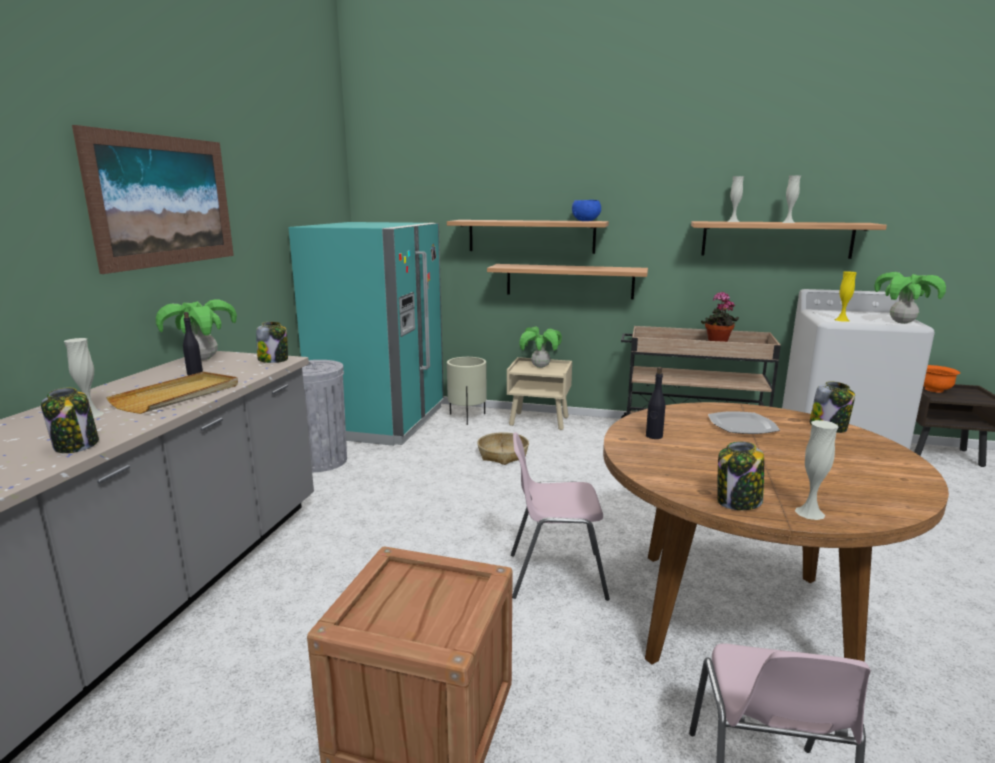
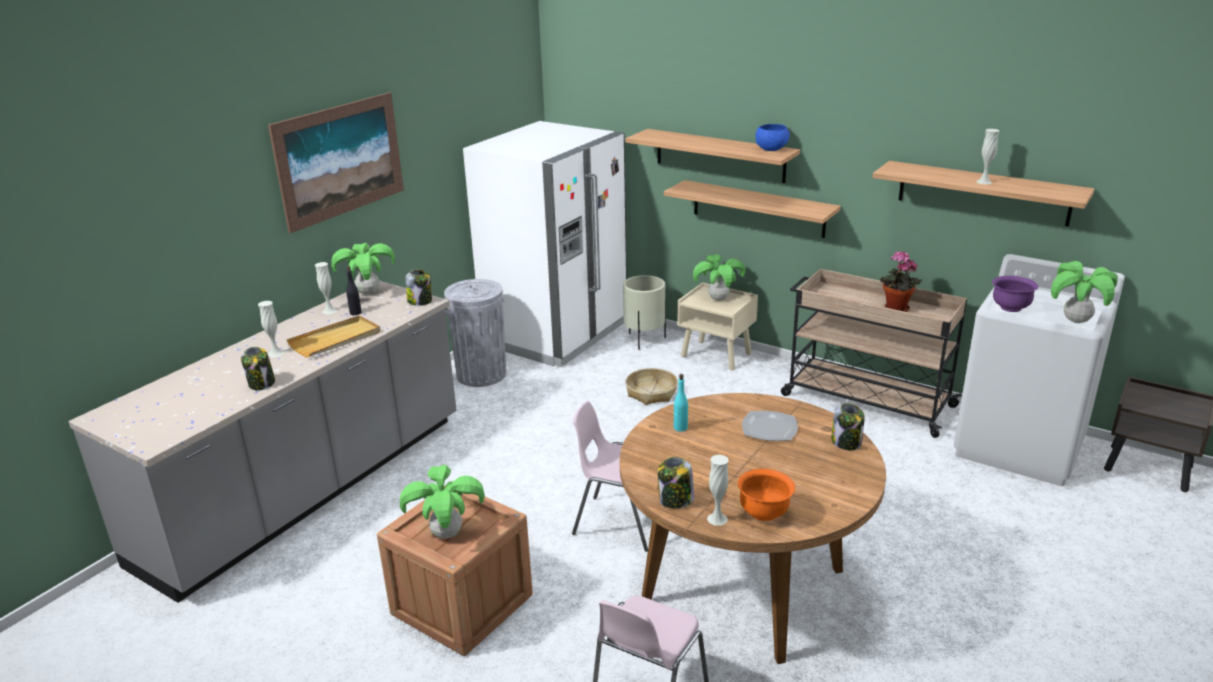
camera: 20 degrees right, 10 degrees up
(381, 422) = (556, 334): turquoise fridge -> white fridge
(417, 614) = (447, 534): none -> potted plant
(654, 436) = (680, 428): black bottle -> turquoise bottle
(733, 221) = (929, 170): white vase -> white vase (329, 311)
(842, 320) = (1010, 307): yellow vase -> purple bowl
(934, 390) = (1149, 394): orange bowl -> orange bowl (764, 513)

